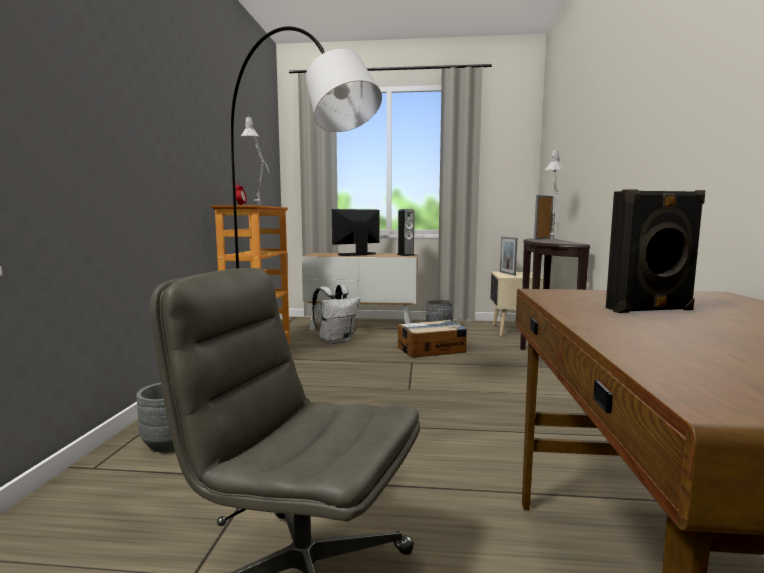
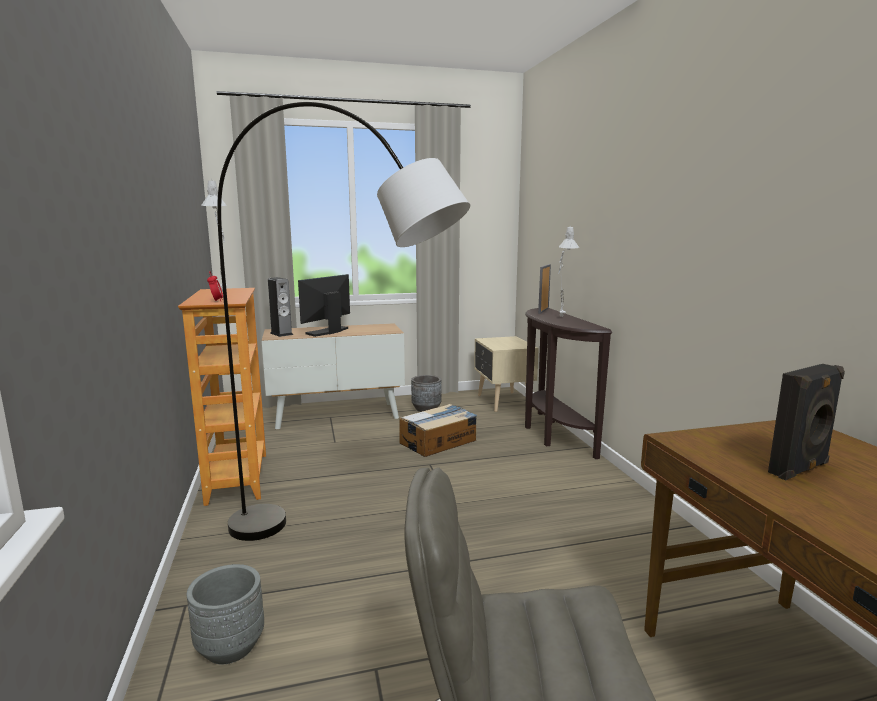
camera: 20 degrees left, 5 degrees up
(336, 341) = (321, 442): white backpack -> none
(405, 255) = (386, 328): speaker -> speaker (281, 334)
(507, 273) = (495, 341): picture frame -> none

